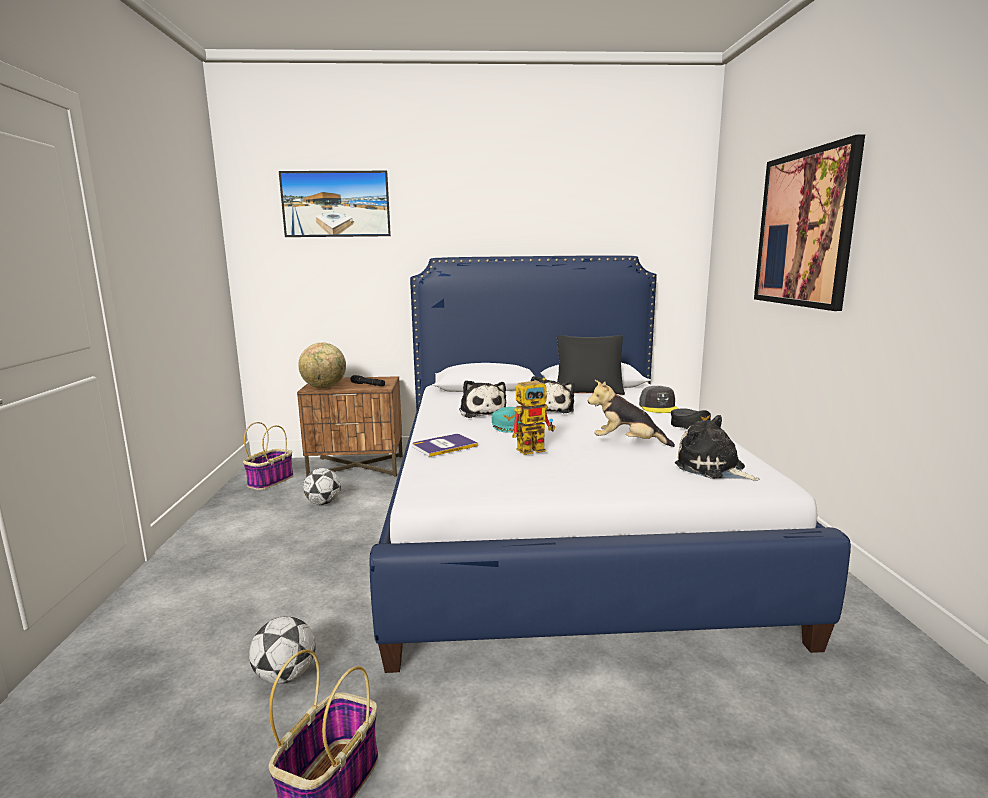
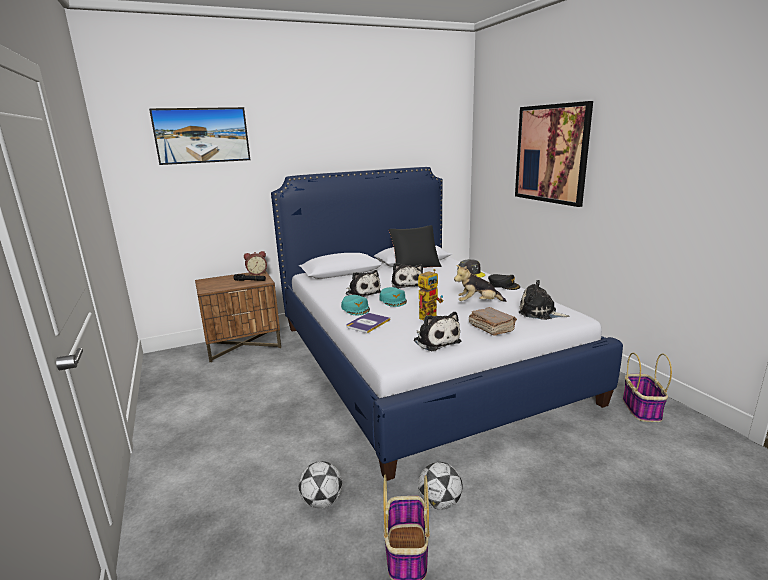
camera: 20 degrees left, 5 degrees up
(271, 481) = (179, 369): basket -> basket (641, 408)
(323, 503) = (241, 378): football -> football (440, 502)
(324, 387) = (216, 287): globe -> none
(385, 378) = (256, 273): none -> alarm clock
(451, 428) = (356, 308): none -> turquoise cap
(509, 480) = (435, 341): none -> plush toy
(610, 477) = (491, 328): none -> brown book

